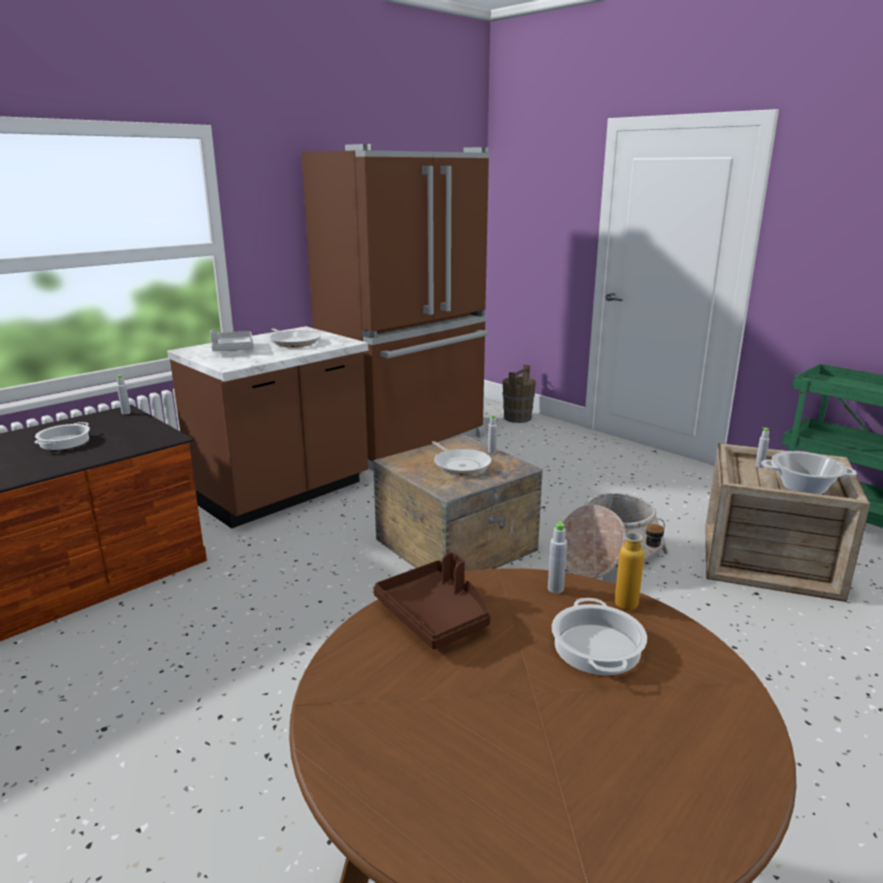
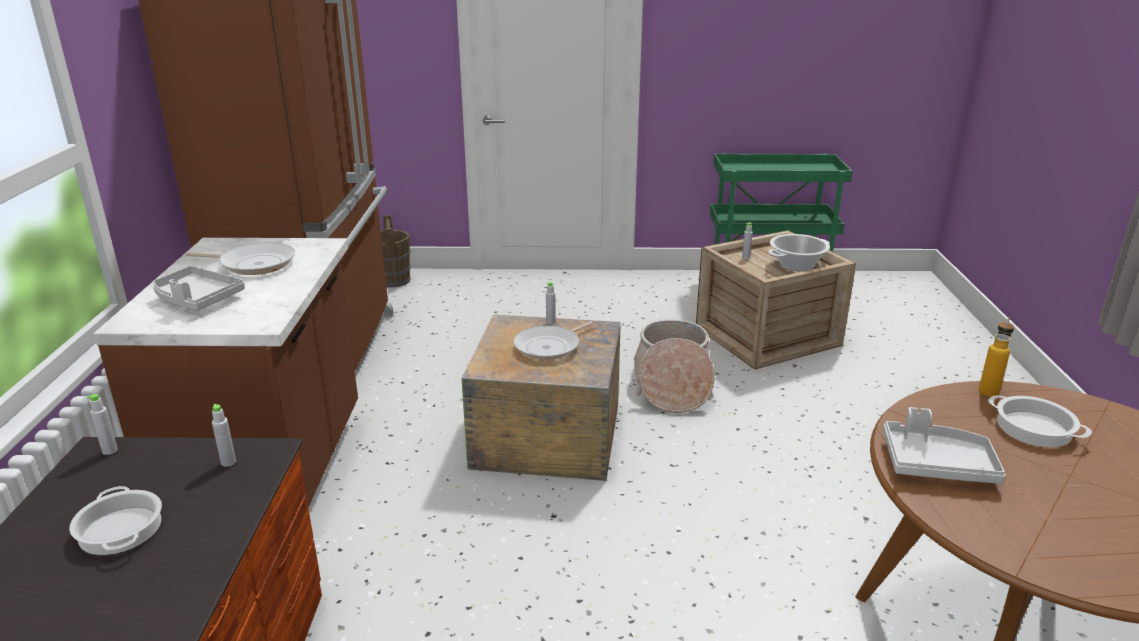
camera: 45 degrees left, 5 degrees up
(436, 615) = (936, 464): brown tray -> grey tray
(460, 464) = (550, 346): frying pan -> frying pan turned 120 degrees clockwise
(555, 589) = (942, 404): grey bottle -> grey bottle (228, 462)

